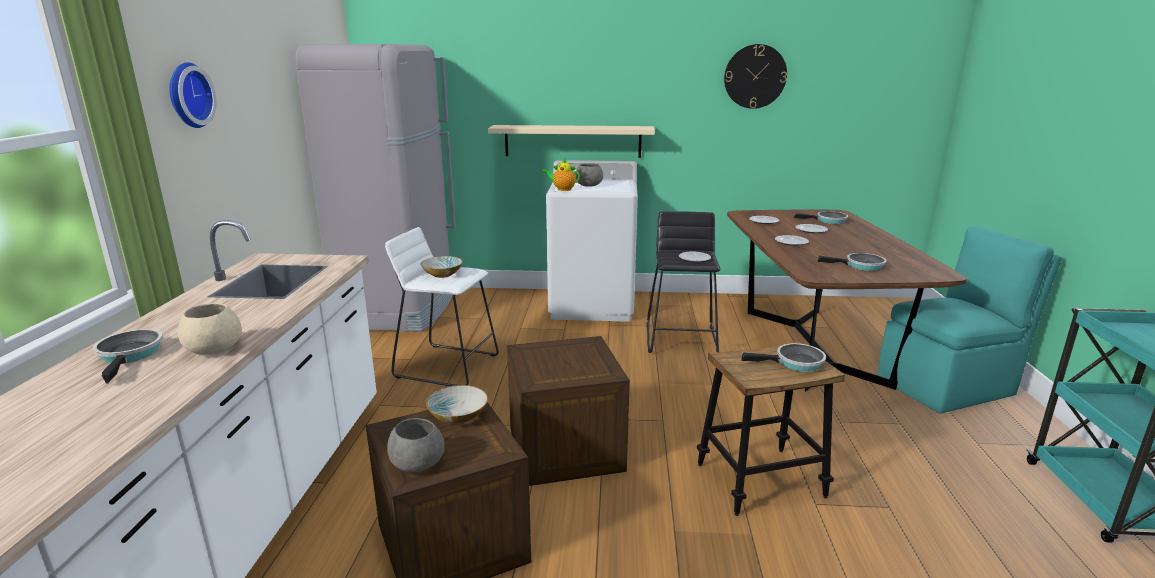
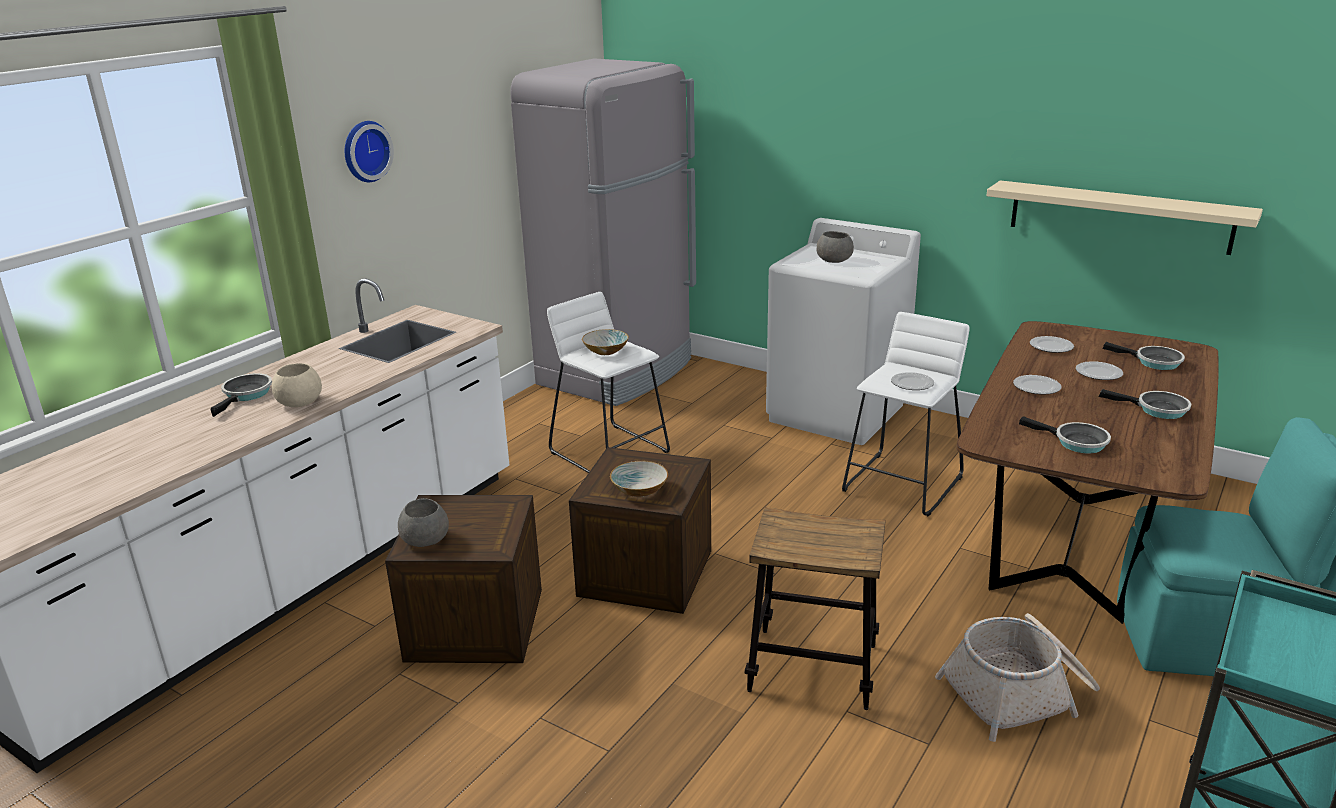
camera: 30 degrees right, 5 degrees up
(458, 416) = (493, 508): bowl -> bowl (639, 490)
(562, 189) = (792, 263): teapot -> none
(572, 141) = (842, 195): beige shelf -> beige shelf (1119, 216)
(682, 339) = (903, 484): black stool -> white stool
(755, 76) = (1098, 130): wall clock -> none
(795, 363) = (842, 543): frying pan -> frying pan (1157, 409)
(897, 451) = (1020, 693): none -> basket

